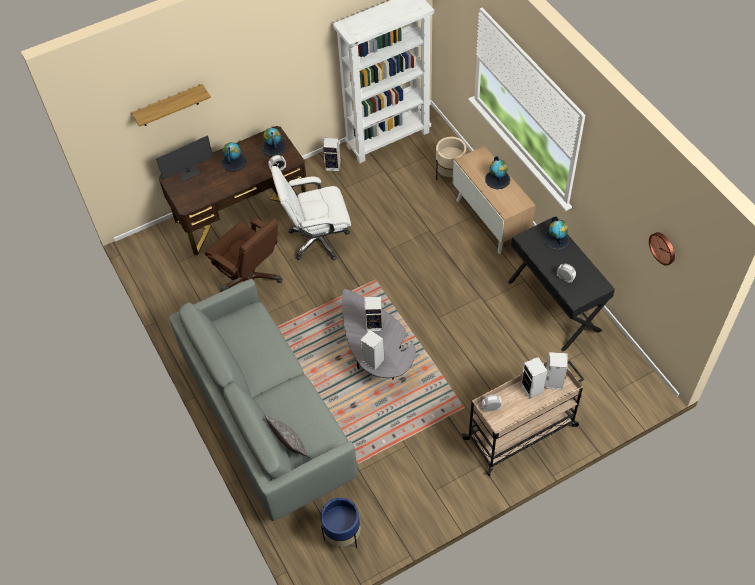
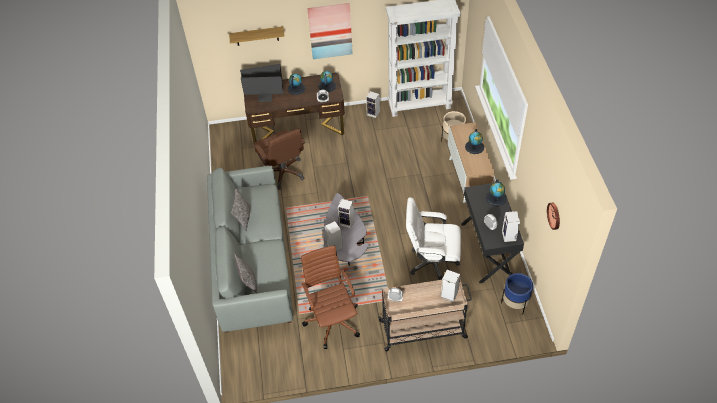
camera: 20 degrees right, 5 degrees down
(197, 187) = (265, 98): none -> monitor
(241, 361) = (243, 218): none -> pillow
(264, 73) = (330, 31): none -> picture
(317, 239) = (340, 159): white office chair -> white office chair (432, 263)
(343, 534) = (266, 358): blue planter -> blue planter (515, 304)
(405, 458) = (332, 320): none -> brown office chair
(532, 389) = (431, 295): speaker -> speaker (509, 236)

